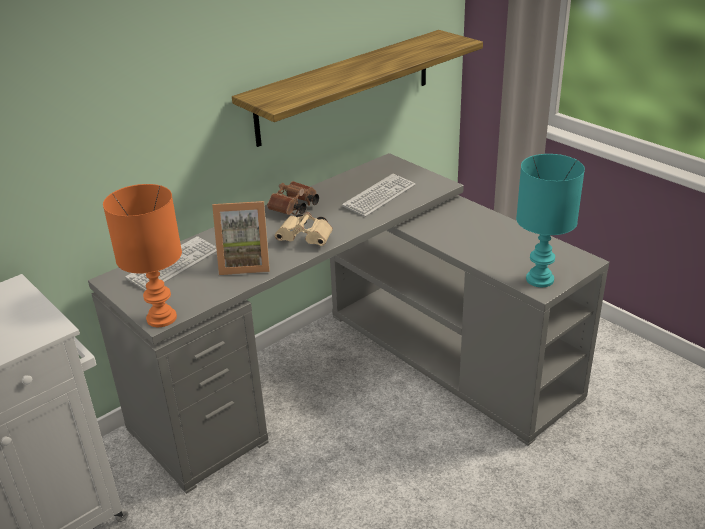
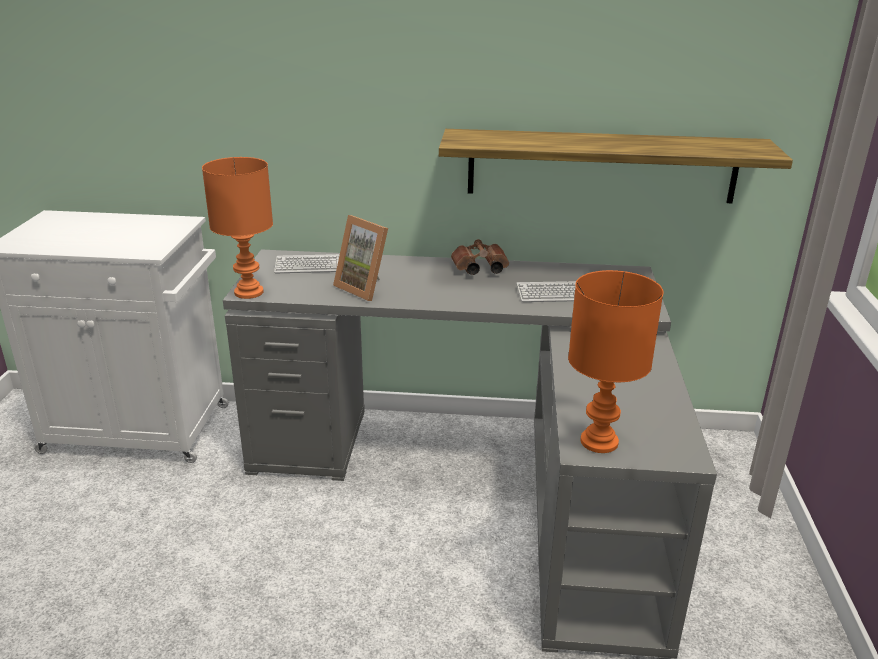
camera: 45 degrees right, 5 degrees down
(307, 239) = (442, 295): beige binoculars -> none
(541, 279) = (600, 442): turquoise table lamp -> orange table lamp

